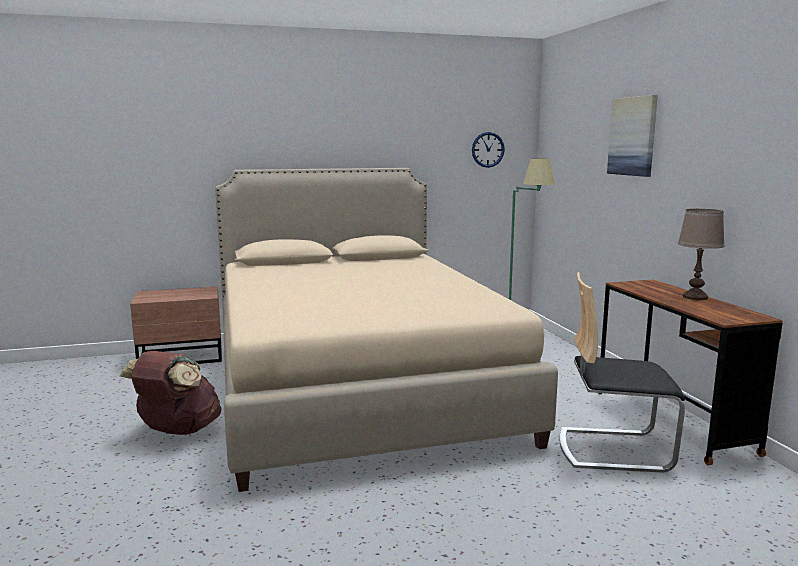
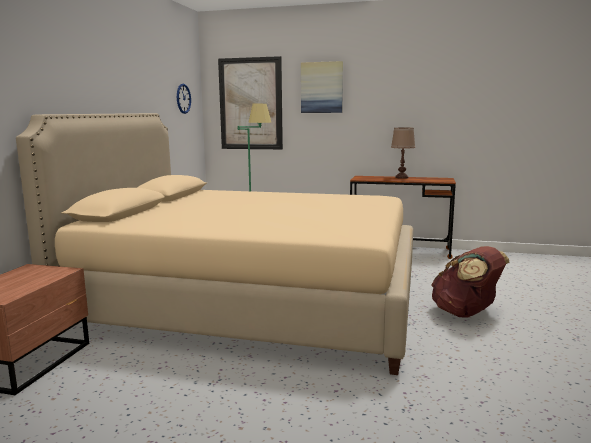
camera: 60 degrees left, 0 degrees up
(177, 431) = (246, 388): brown backpack -> brown backpack (466, 313)
(570, 157) = (250, 104): none -> picture
(613, 449) = (420, 268): chair -> none

